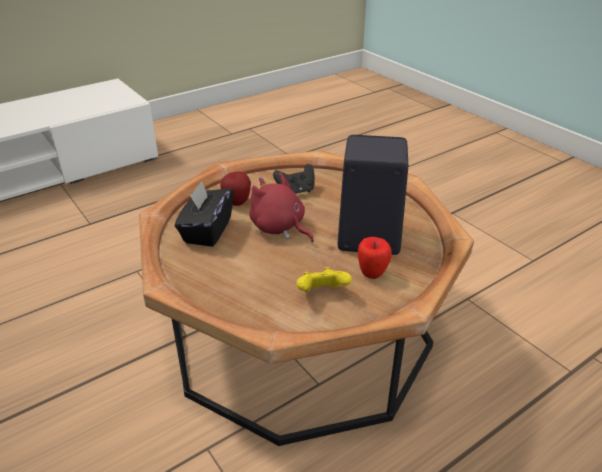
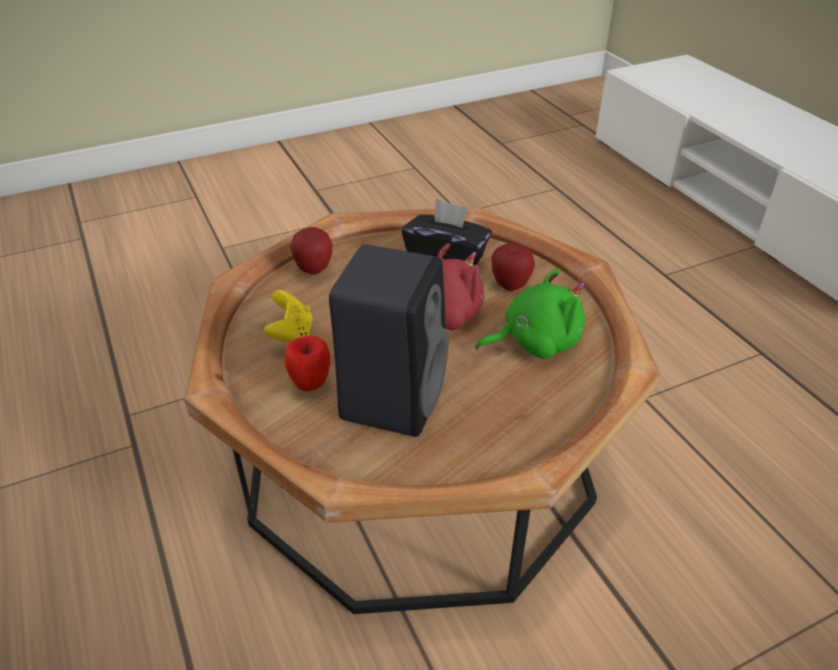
camera: 100 degrees right, 5 degrees up
(232, 295) = (314, 269): none -> apple
(296, 191) = (535, 341): black game controller -> green plush toy

